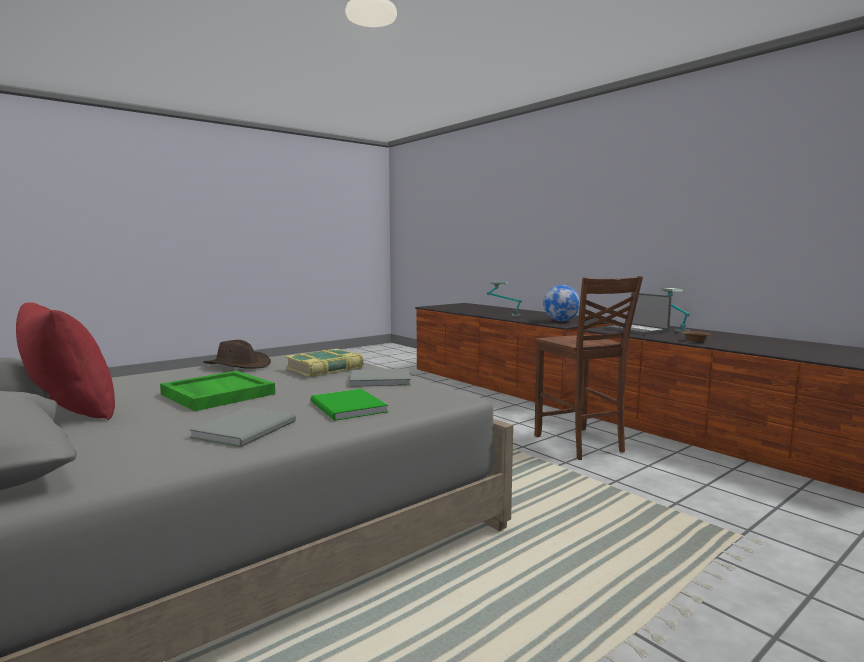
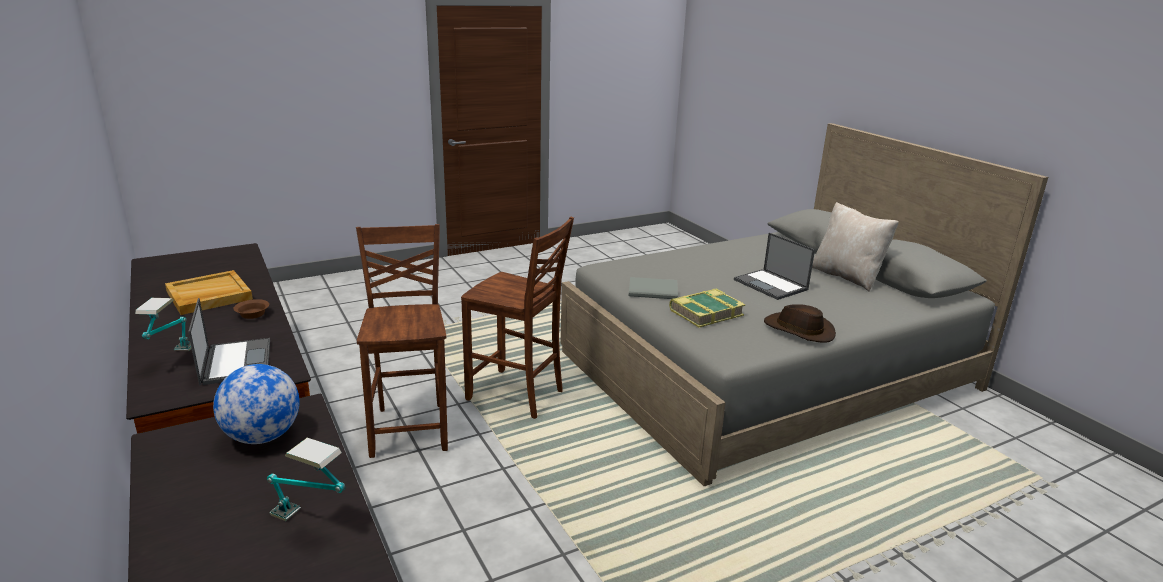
camera: 170 degrees left, 15 degrees up
(70, 412) = (847, 277): red pillow -> beige pillow
(217, 394) = (771, 285): green tray -> laptop
(248, 429) = (723, 254): grey book -> none
(347, 408) = (674, 263): green book -> none
(517, 474) = (517, 395): none -> brown chair
(764, 344) = (208, 296): none -> beige tray

